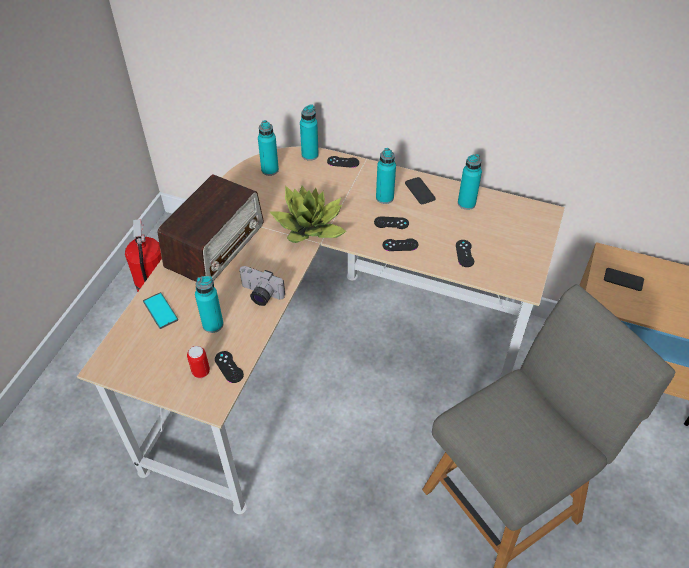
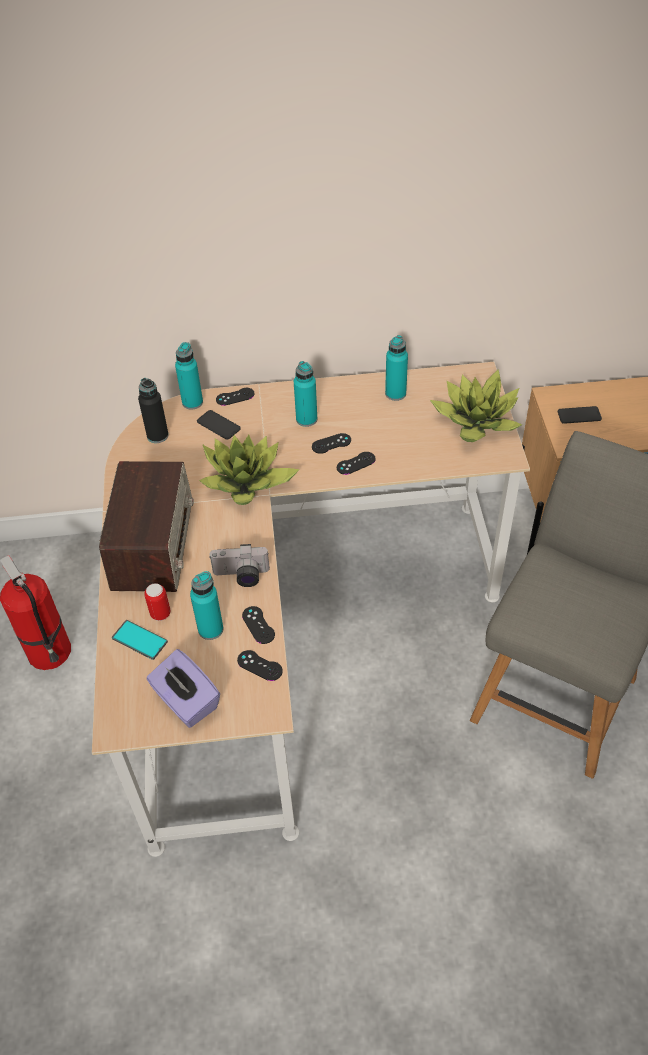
camera: 25 degrees left, 0 degrees up
(161, 369) = (186, 701): none -> purple tissue box
(201, 371) = (232, 684): can -> can (160, 613)
(270, 170) = (157, 435): turquoise bottle -> black bottle
(420, 191) = (339, 398): phone -> phone (218, 425)
(464, 253) = (426, 446): black game controller -> black game controller (258, 625)
(518, 249) = (477, 421): none -> potted plant

